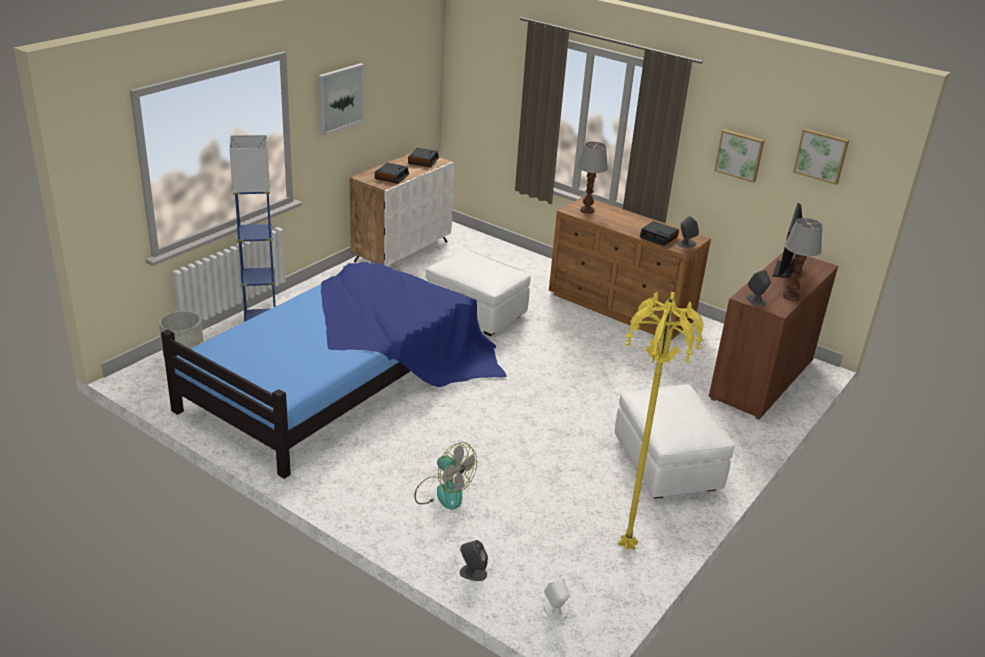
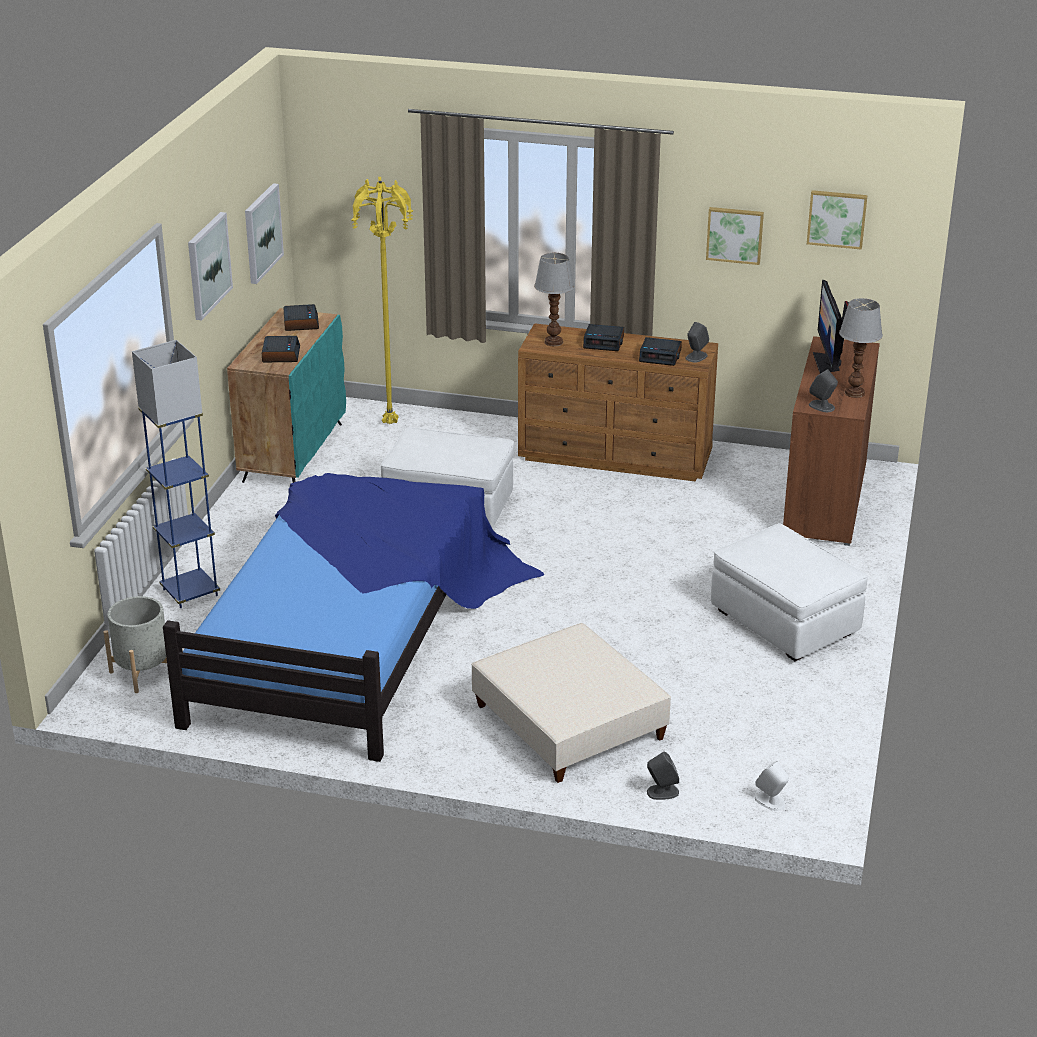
camera: 20 degrees left, 0 degrees up
(402, 251) = (293, 452): white cabinet -> turquoise cabinet
(408, 91) = (262, 233): none -> picture
(443, 492) = (569, 722): fan -> beige ottoman
(624, 219) = (604, 342): none -> alarm clock
(626, 549) = (800, 720): yellow floor lamp -> yellow floor lamp (390, 424)

